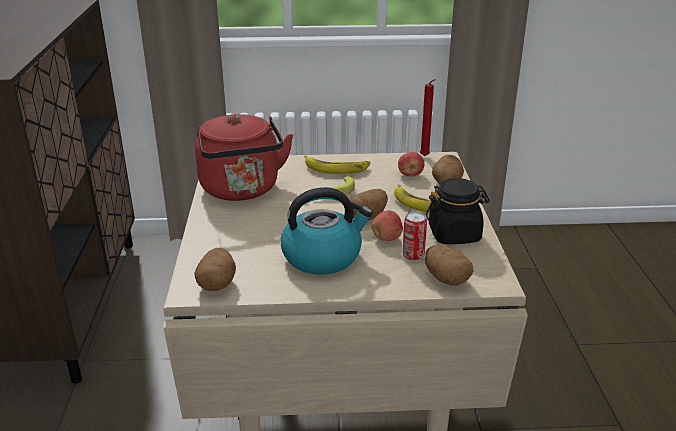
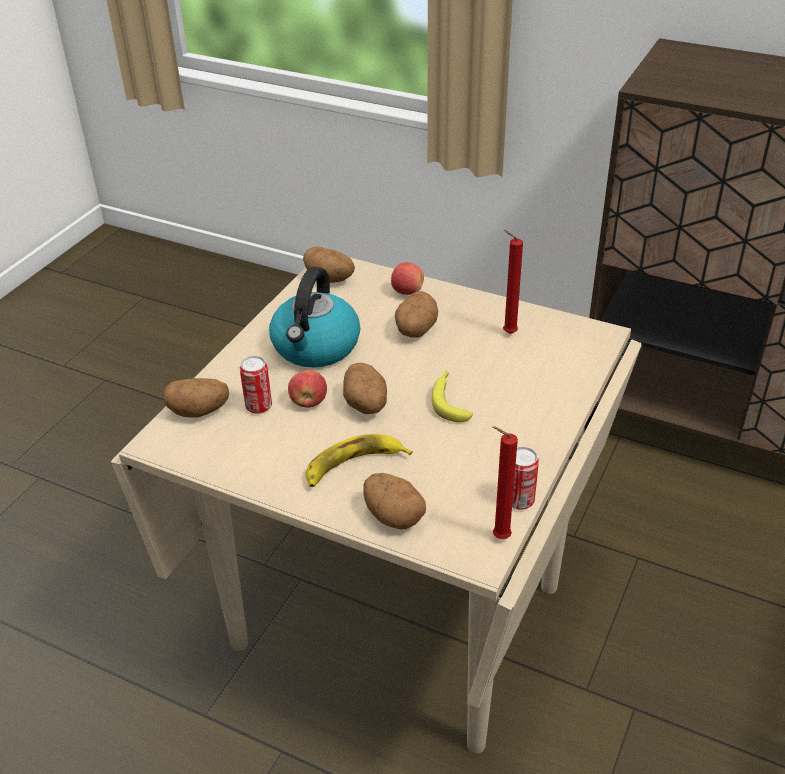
camera: 120 degrees right, 10 degrees up
(242, 190) = (507, 333): red kettle -> red candle
(266, 223) = (415, 330): none -> potato
(336, 168) = (518, 427): banana -> none
(394, 157) = (519, 500): none -> can
(410, 175) = (448, 491): apple -> apple (407, 291)
(454, 234) = (267, 458): black jar -> none

